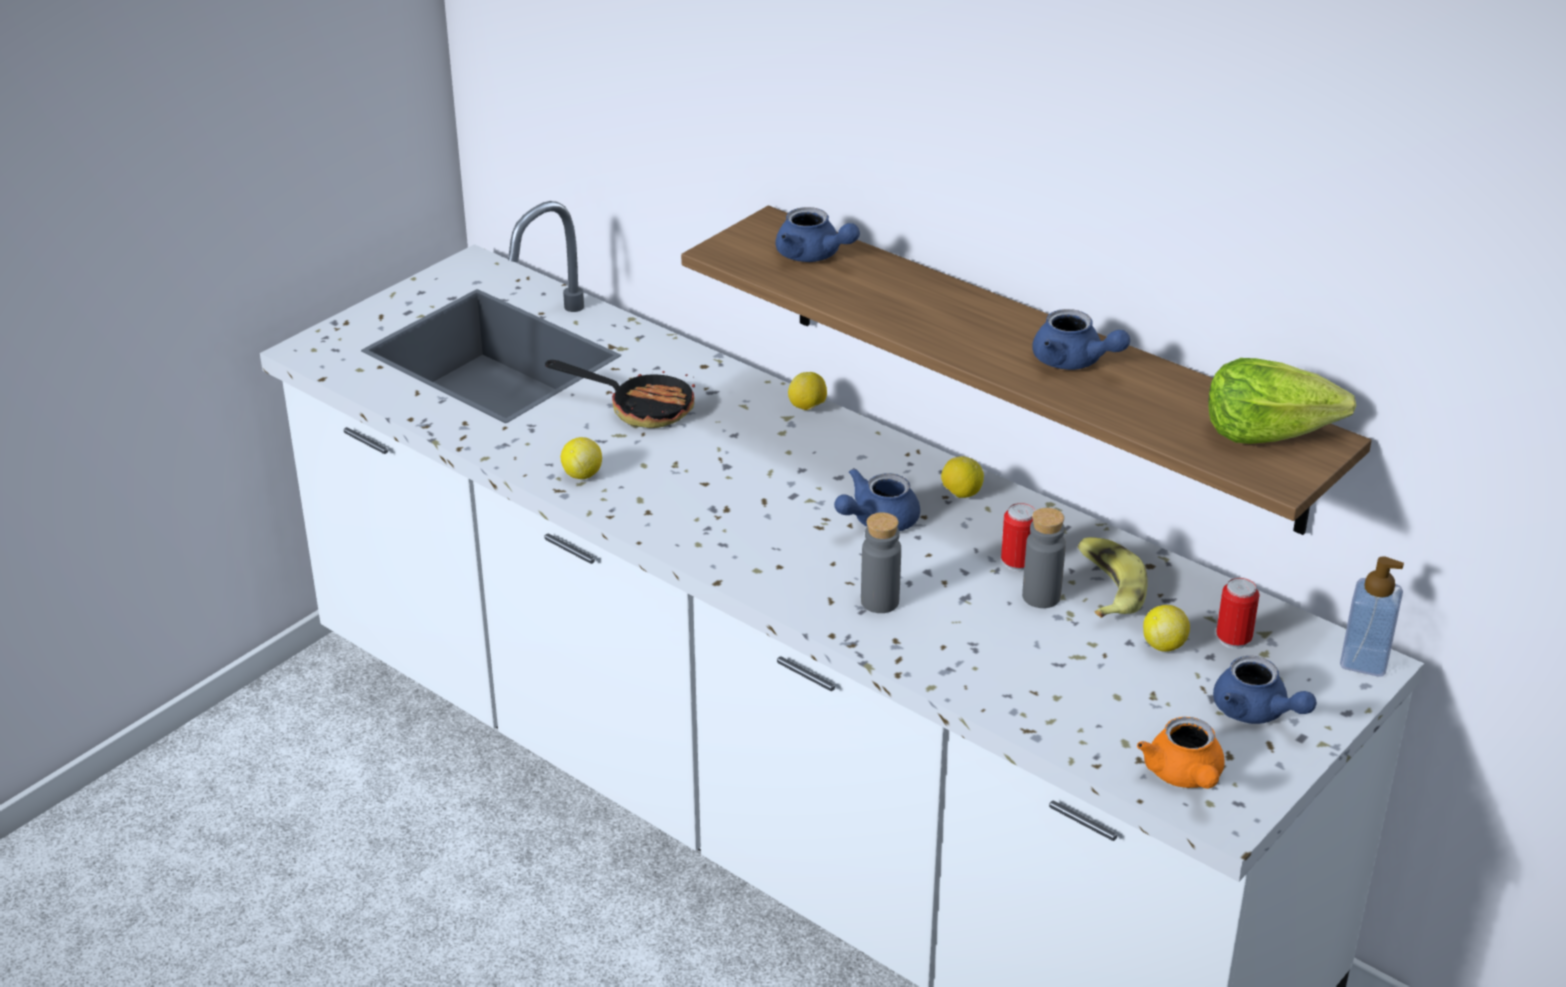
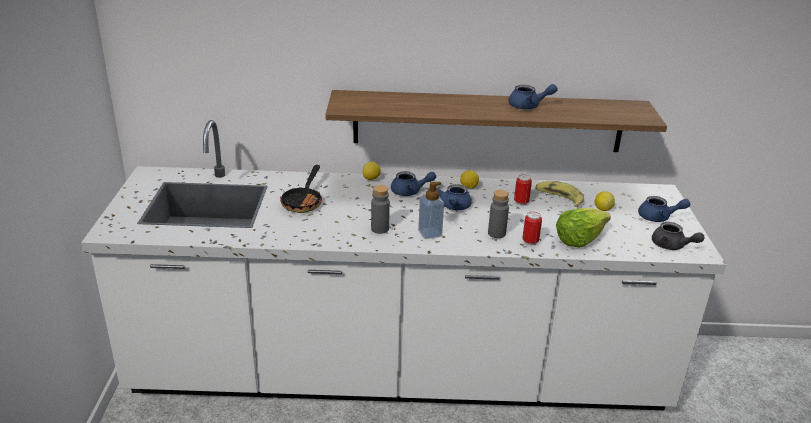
camera: 40 degrees left, 5 degrees down
(582, 474) = (315, 234): lemon -> none
(640, 407) = (304, 201): frying pan -> frying pan turned 120 degrees clockwise
(814, 256) = (380, 100): blue teapot -> blue teapot (410, 192)
(1041, 596) = (544, 210): grey bottle -> grey bottle (380, 229)
(1185, 777) = (672, 246): orange teapot -> grey teapot
(1233, 640) = (618, 199): can -> can (530, 242)
(1268, 432) = (620, 107): lettuce -> lettuce (579, 239)
(1364, 661) = (660, 190): soap dispenser -> soap dispenser (430, 233)

